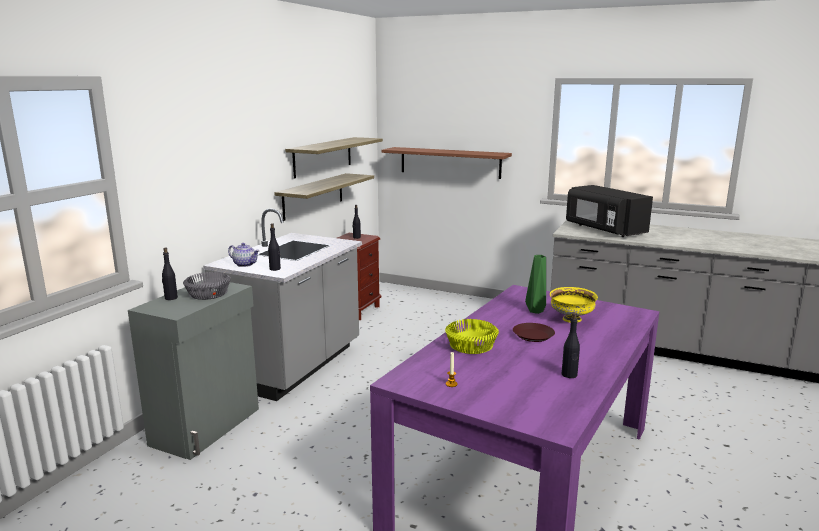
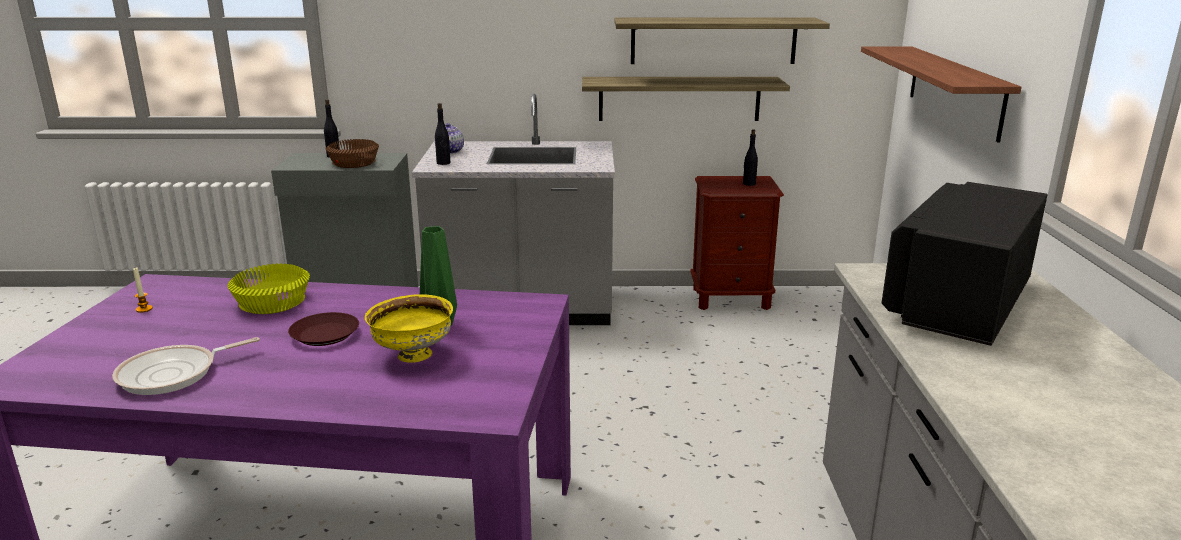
camera: 65 degrees right, 5 degrees up
(208, 294) = (353, 163): grey bowl -> brown bowl
(569, 375) = (173, 374): black bottle -> frying pan

